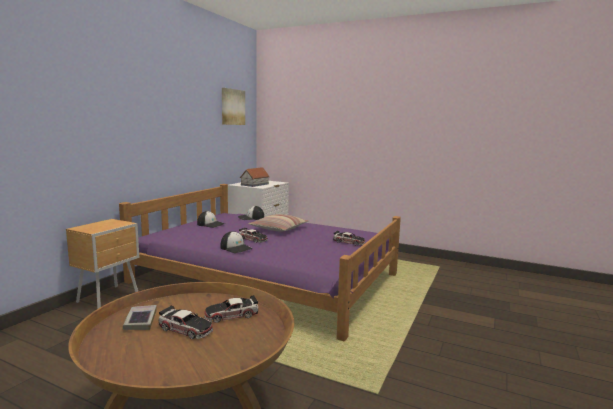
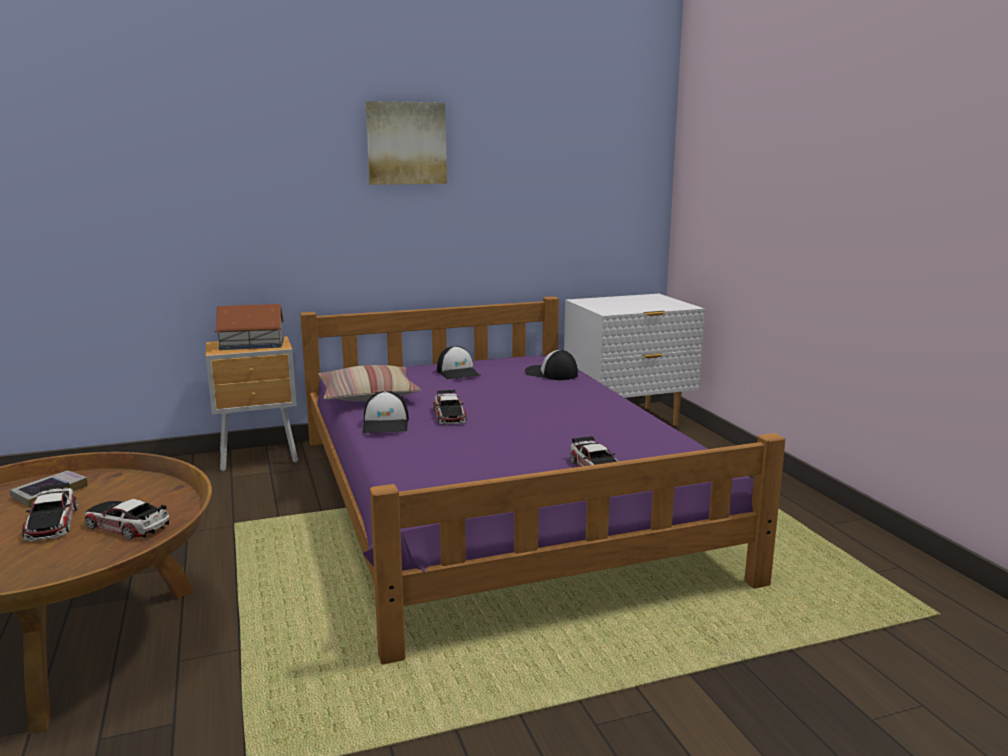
camera: 45 degrees right, 5 degrees up
(232, 107) = (592, 137): picture -> picture (406, 143)
(255, 184) = (617, 305): toy house -> toy house (253, 344)
(279, 229) = (541, 406): pillow -> pillow (368, 395)

